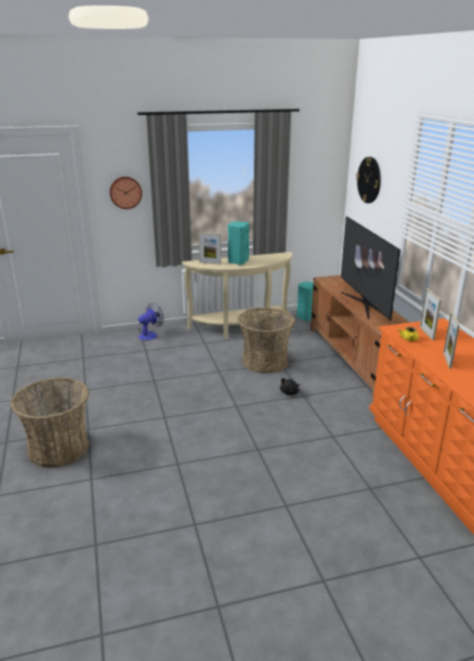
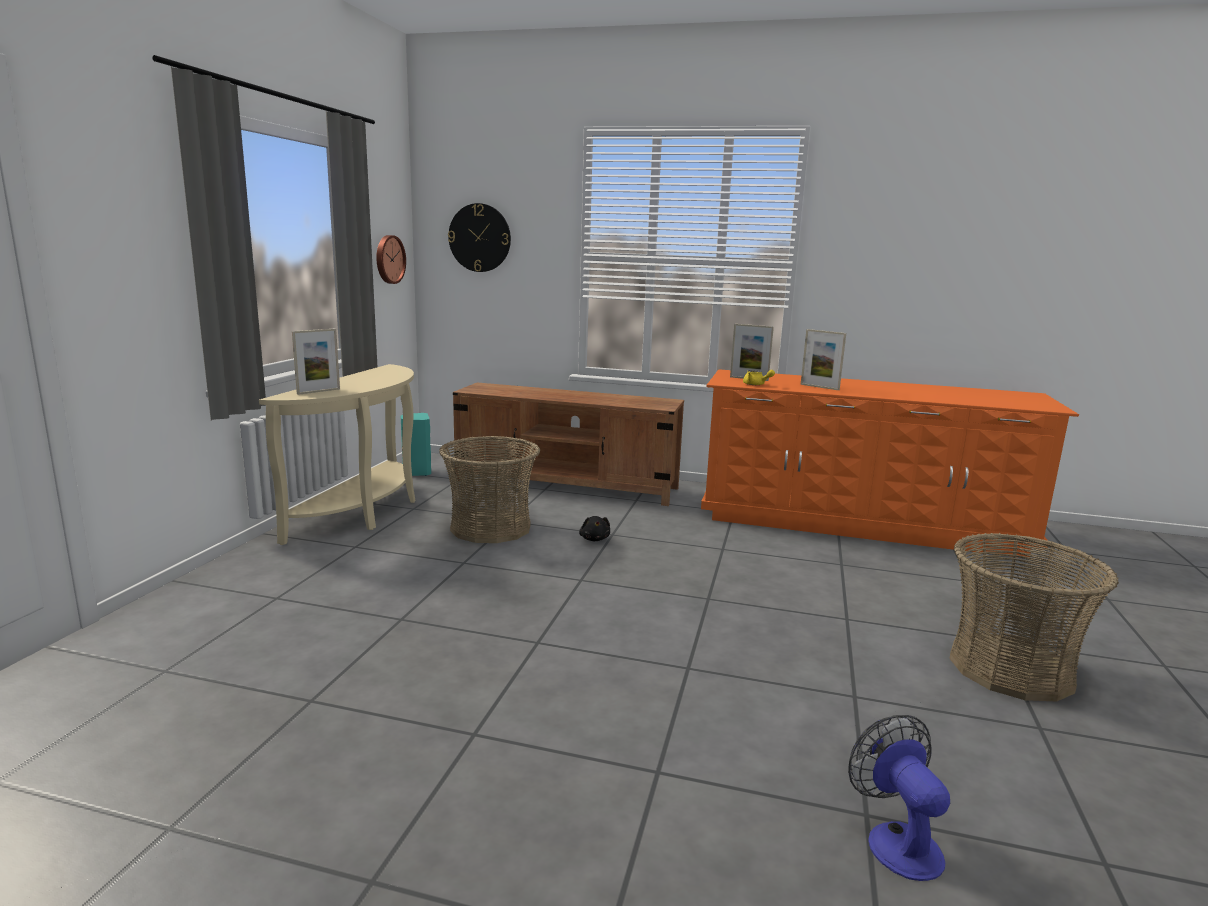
camera: 60 degrees left, 10 degrees down
(59, 448) = (503, 791): basket -> basket (1010, 668)
(125, 192) = (124, 248): wall clock -> wall clock (389, 259)
(150, 335) = (228, 578): fan -> fan (896, 840)
(237, 261) = (354, 382): turquoise speaker -> none
(364, 304) = (577, 396): television -> none

